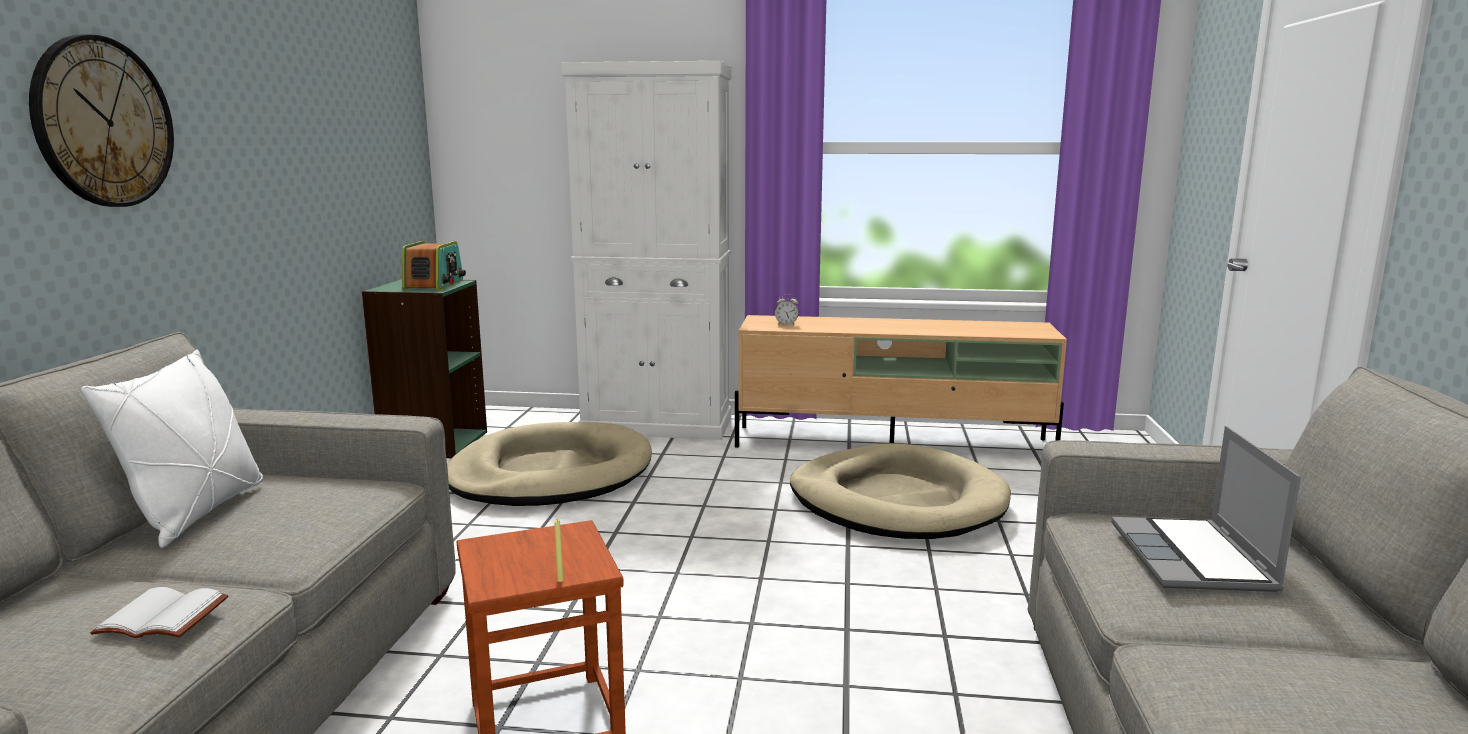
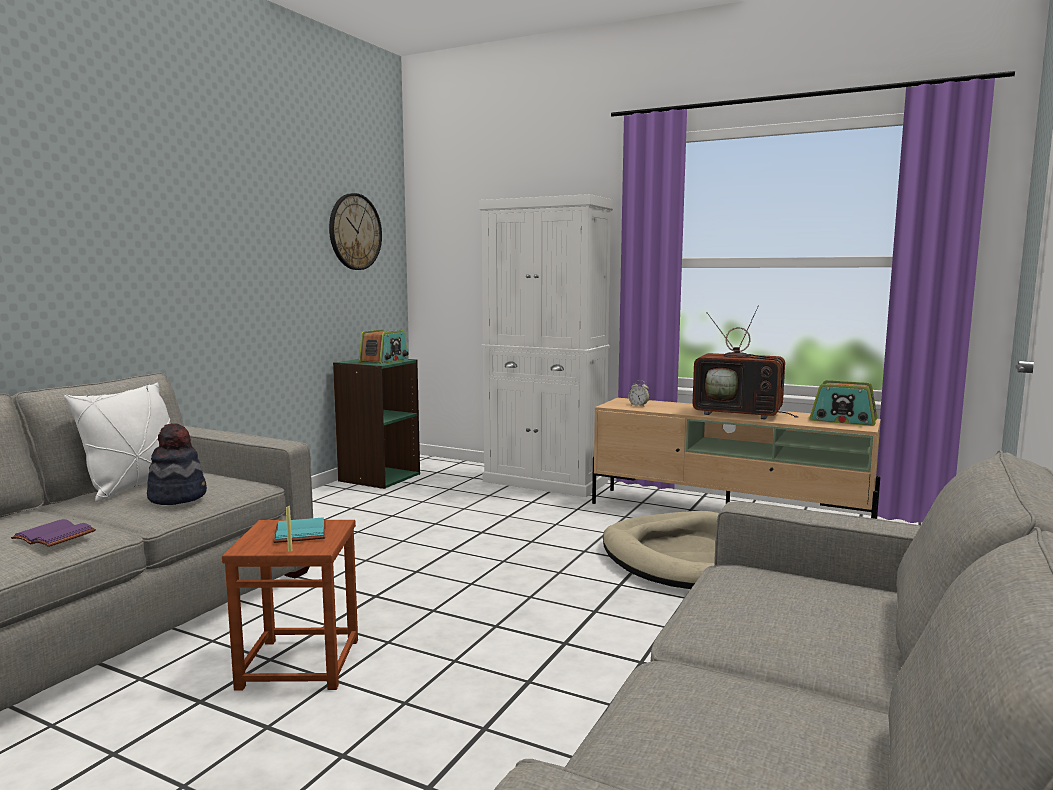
camera: 20 degrees right, 5 degrees down
(103, 122) = (138, 240): wall clock -> wall clock (355, 232)
(166, 616) = (56, 536): white book -> purple book
(295, 521) = (178, 497): none -> hat
(539, 551) = (299, 532): none -> turquoise book
(551, 474) = (439, 506): beige dog bed -> none
(909, 327) = (741, 414): none -> television
(1018, 327) = (843, 420): none -> radio
(1194, 558) = (784, 607): laptop -> none

